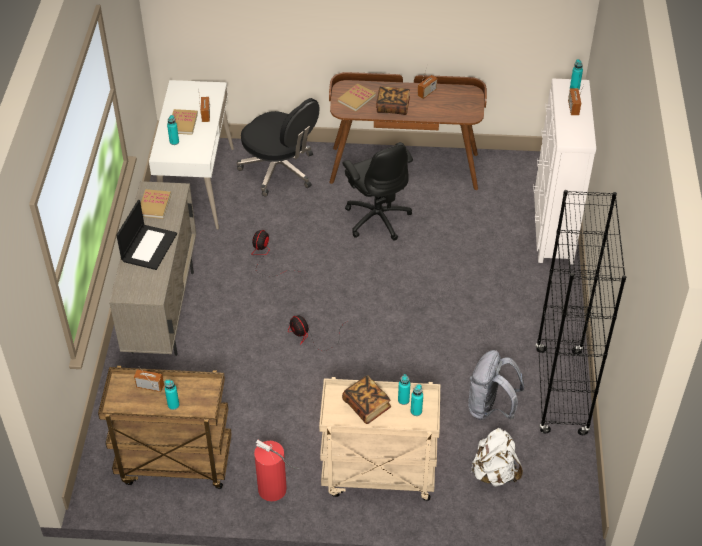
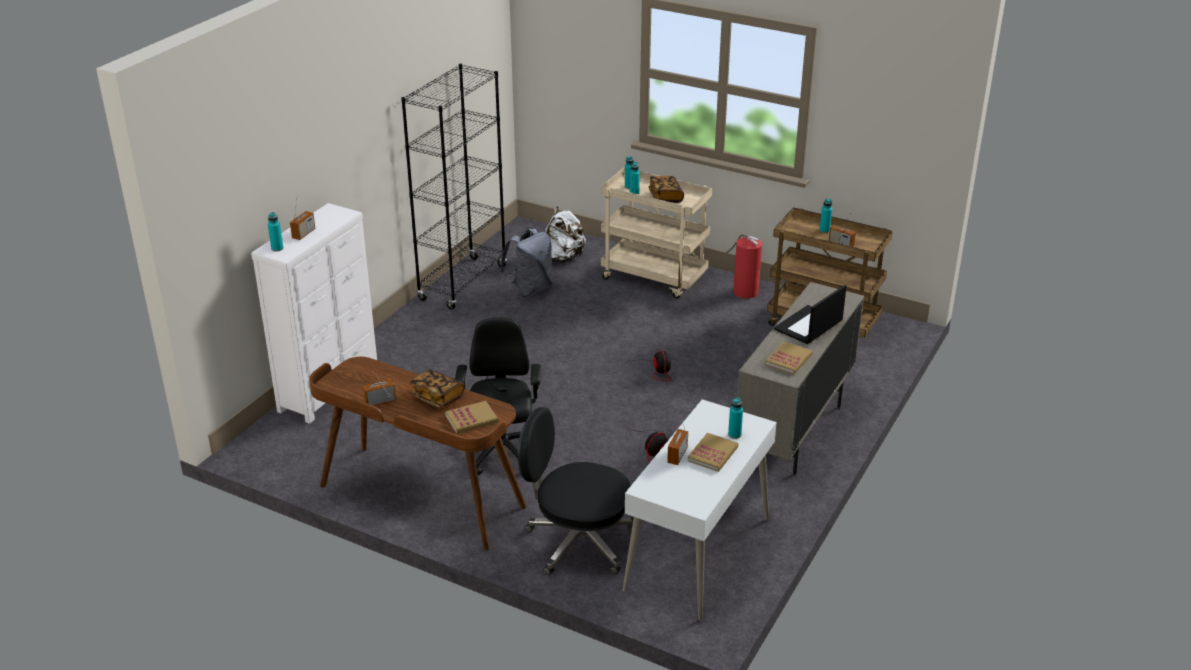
camera: 155 degrees left, 15 degrees down
(280, 170) = (578, 541): black office chair -> black office chair turned 45 degrees counterclockwise

